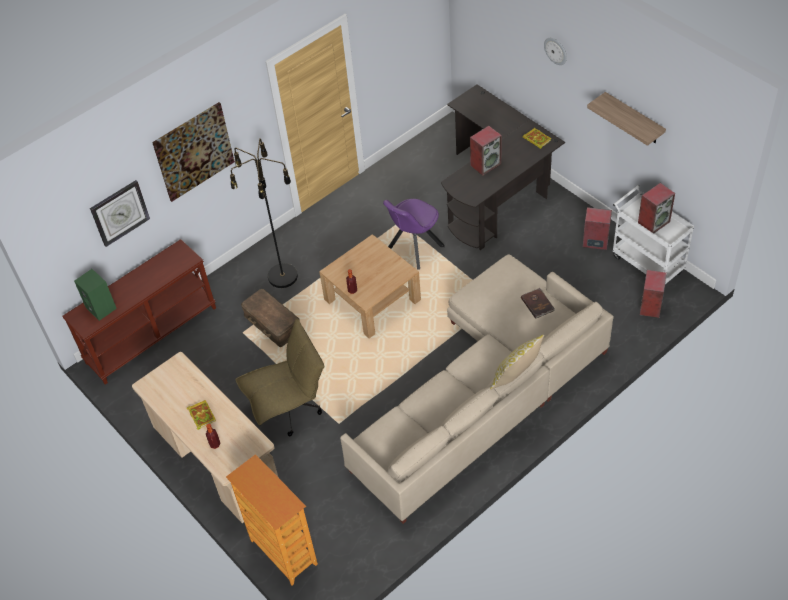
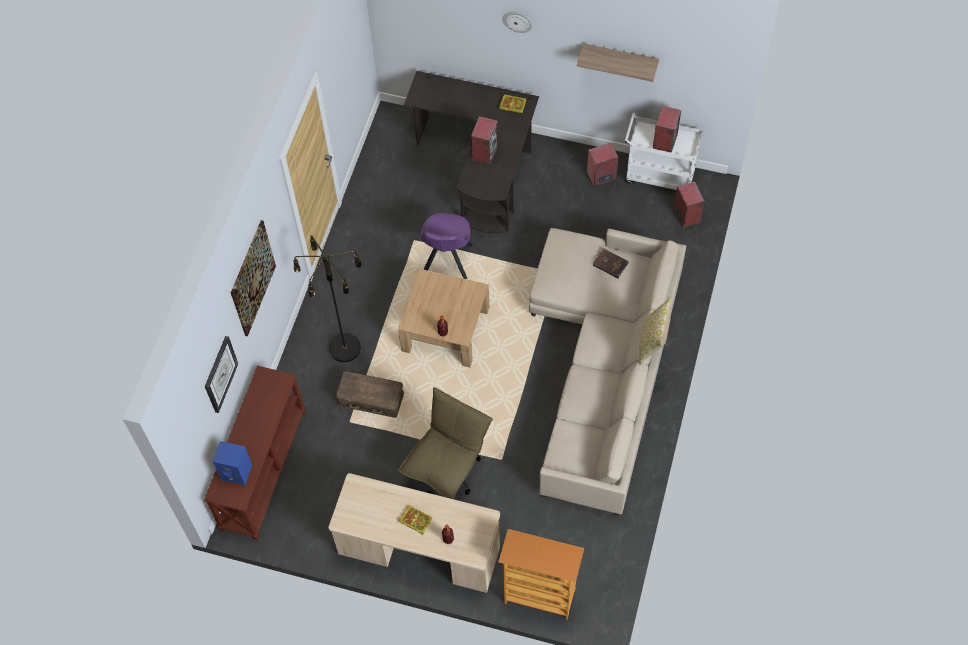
camera: 35 degrees left, 10 degrees up
(102, 308) = (237, 472): green speaker -> blue speaker

